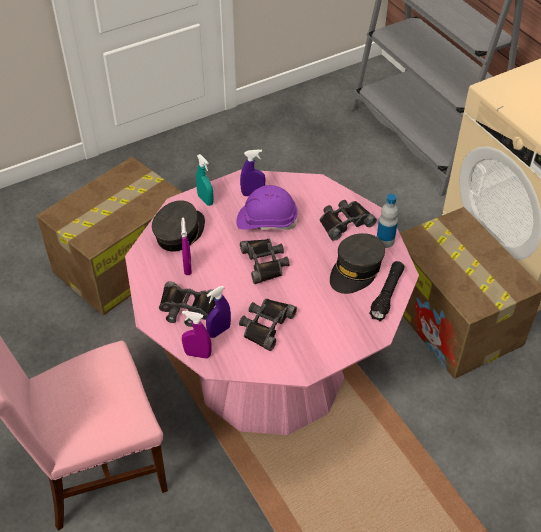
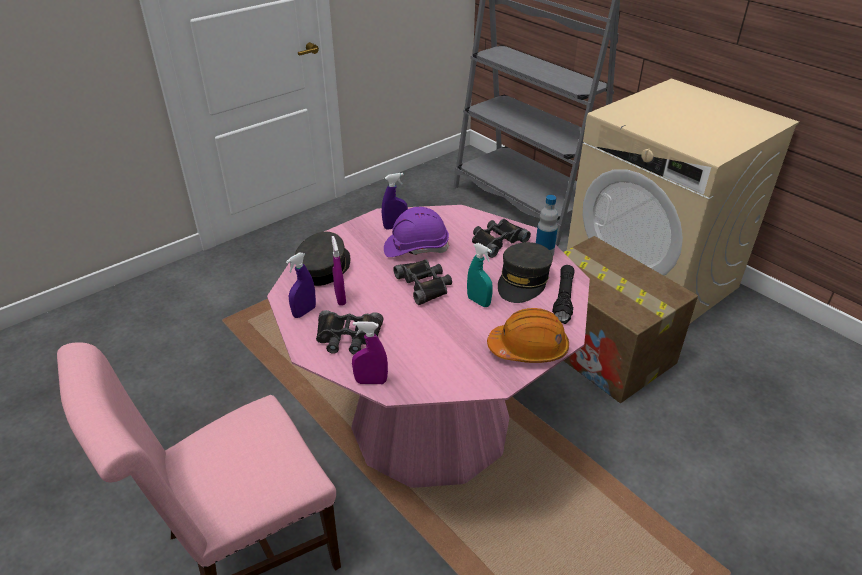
camera: 10 degrees left, 10 degrees down
(124, 261) = (255, 336): cardboard box -> none
(205, 200) = (346, 237): turquoise spray bottle -> turquoise spray bottle (478, 302)
(219, 331) = (390, 355): purple spray bottle -> purple spray bottle (304, 312)
(265, 325) = (441, 343): black binoculars -> none
(340, 341) = (528, 348): none -> orange hard hat

